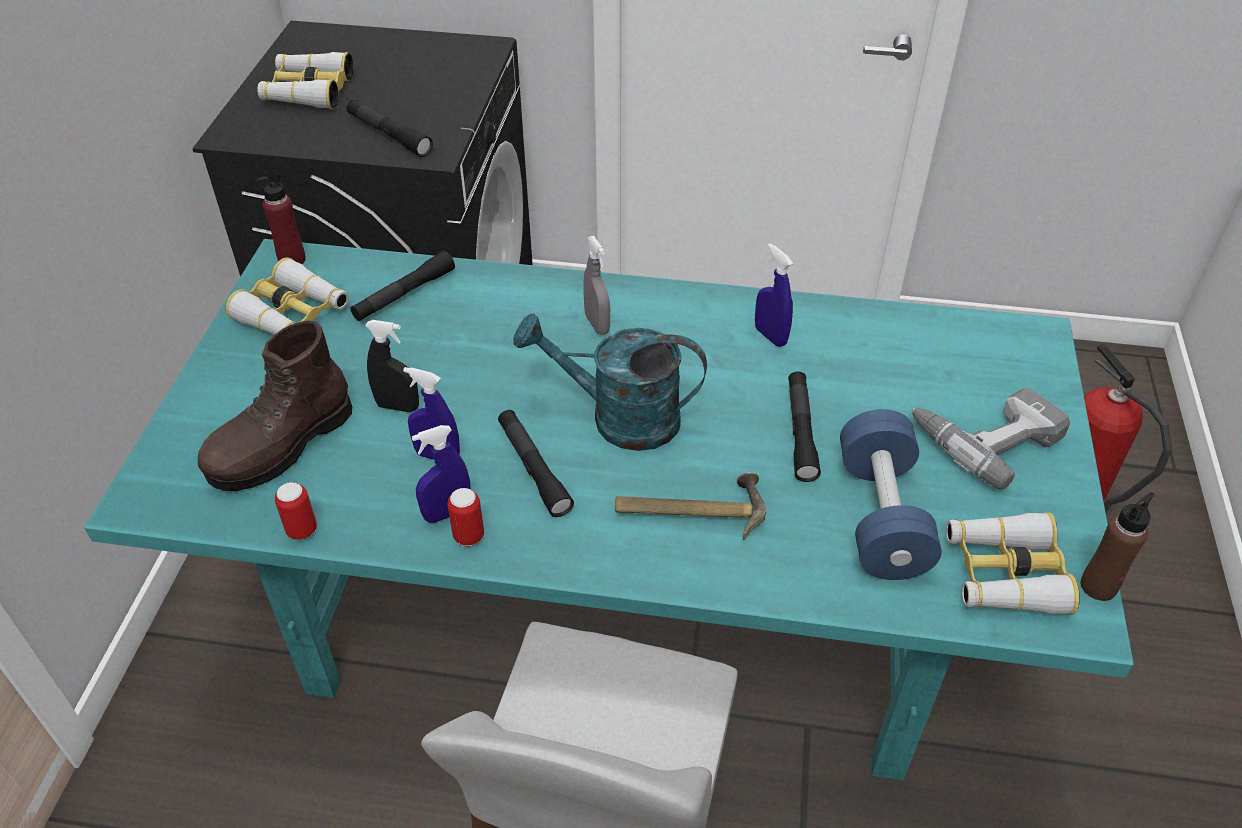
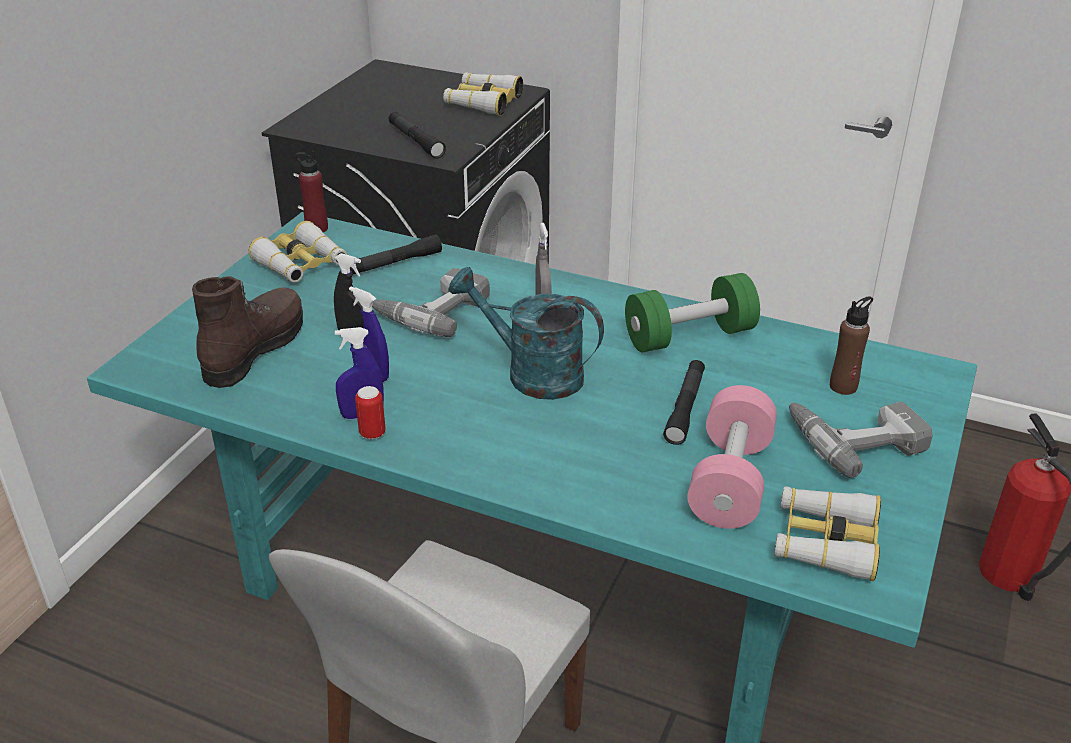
camera: 15 degrees right, 10 degrees down
(282, 445) = (254, 349): brown boot -> brown boot turned 150 degrees clockwise
(302, 530) = (245, 407): can -> none
(308, 91) = (366, 105): binoculars -> binoculars (483, 102)
(473, 352) = (432, 310): none -> power drill
(533, 468) = (445, 397): black flashlight -> none
(690, 508) = (563, 446): hammer -> none
(770, 336) = (689, 336): blue spray bottle -> green dumbbell
(881, 516) = (730, 480): blue dumbbell -> pink dumbbell
(1098, 586) = (911, 567): brown bottle -> brown bottle (843, 386)

